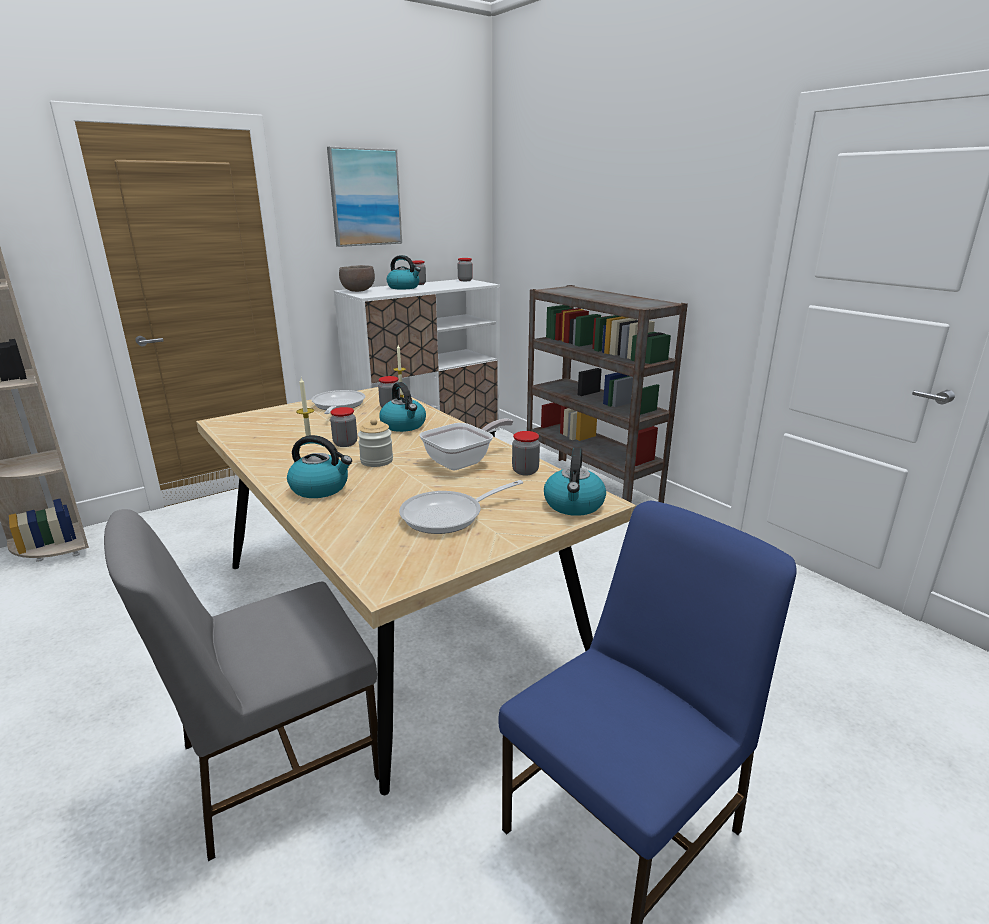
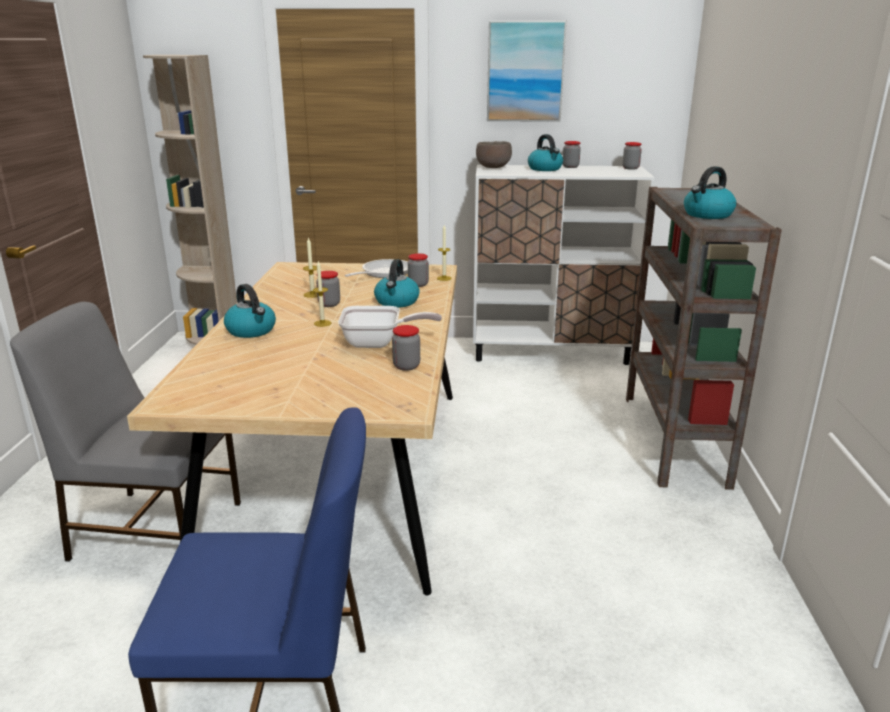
camera: 40 degrees right, 0 degrees up
(376, 461) = (322, 323): jar -> candle
(449, 516) = (284, 378): frying pan -> none
(574, 505) = (383, 404): kettle -> kettle (707, 215)

